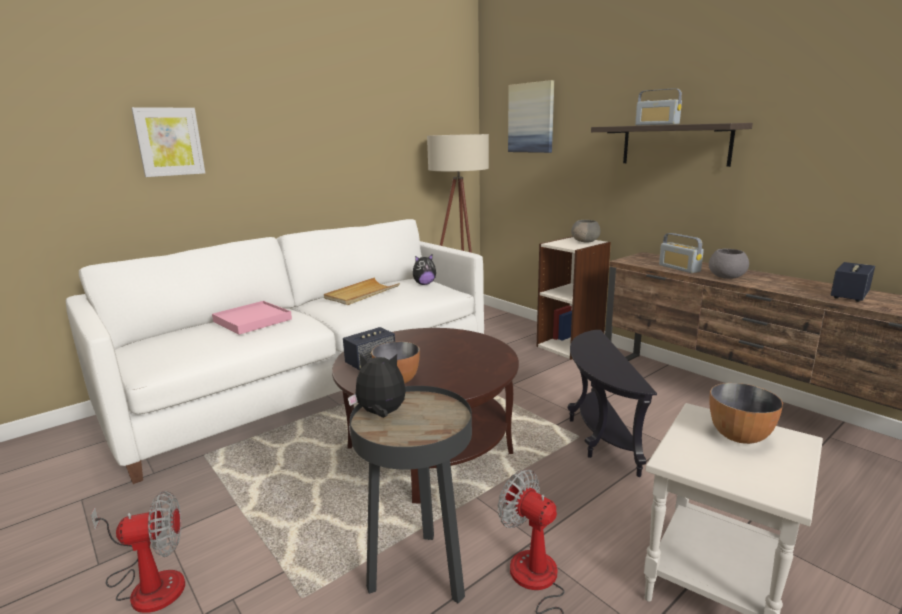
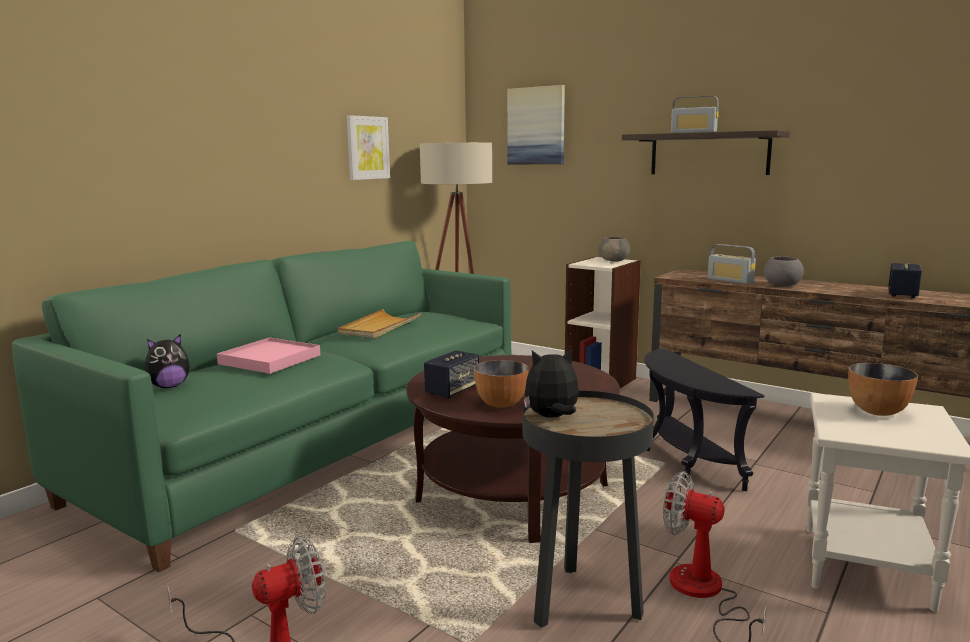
camera: 15 degrees left, 5 degrees down
(169, 142) = (142, 139): picture -> picture (367, 148)
(311, 383) = (318, 444): white sofa -> green sofa
(424, 284) = (440, 315): plush toy -> plush toy (169, 386)

